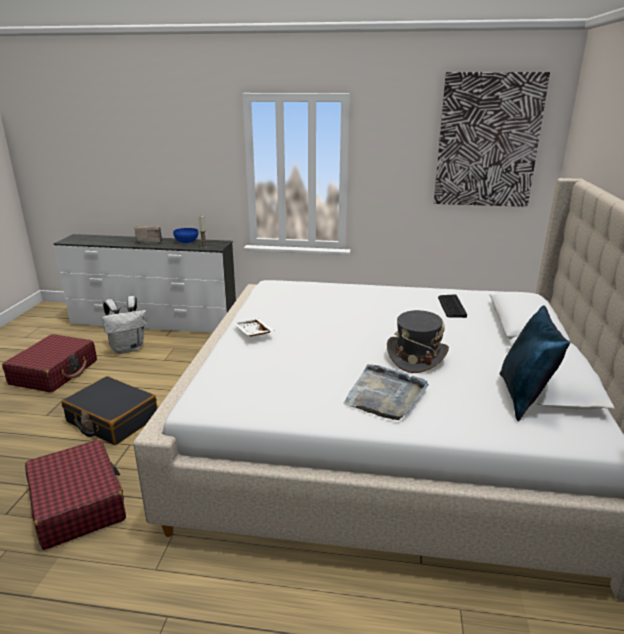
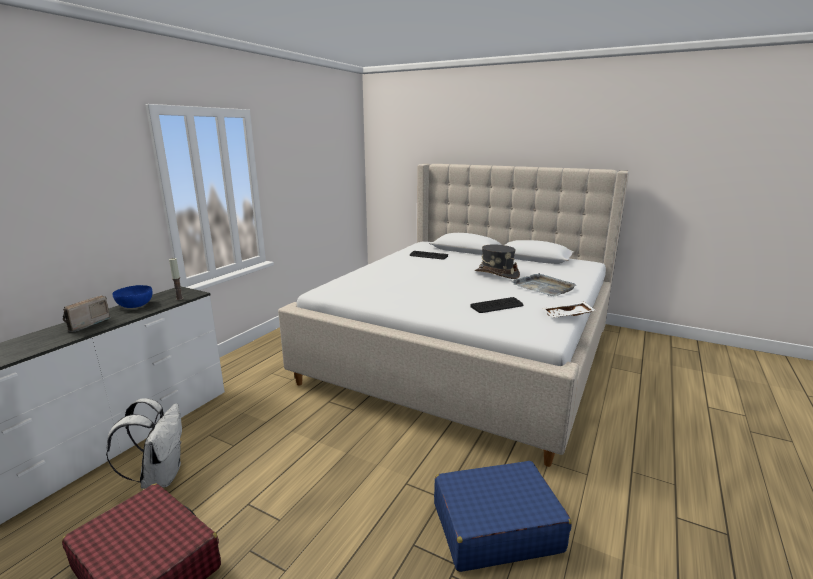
camera: 70 degrees left, 5 degrees down
(78, 503) = (495, 526): red suitcase -> blue suitcase
(112, 420) = (346, 497): black suitcase -> none
(252, 333) = (429, 308): white tray -> white tray (568, 316)
(281, 368) = (497, 306): none -> keyboard
(487, 141) = (334, 150): picture -> none
(524, 397) = (551, 265): blue pillow -> none

